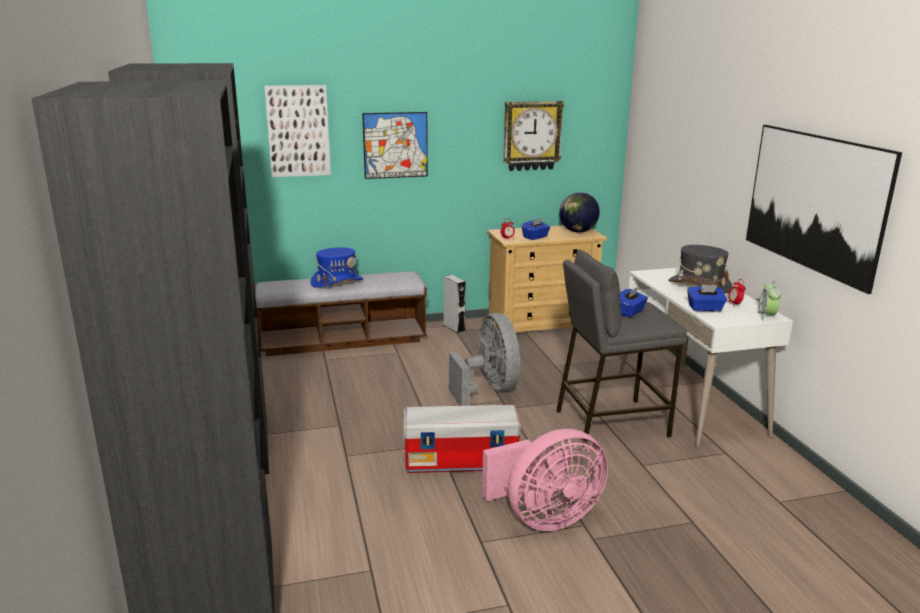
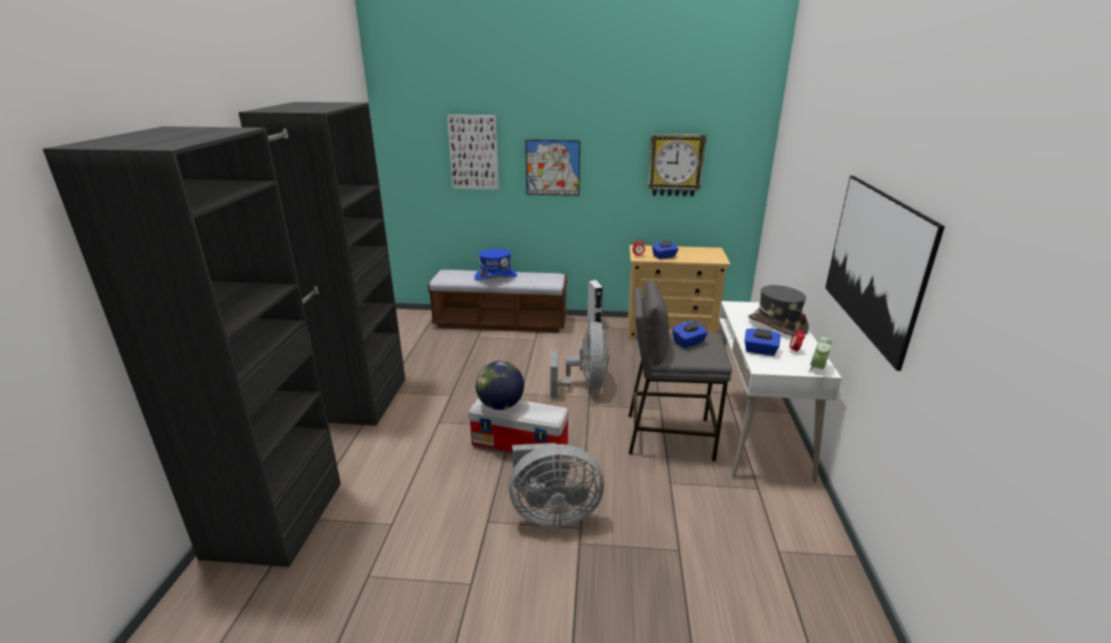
camera: 20 degrees right, 5 degrees up
(544, 518) = (552, 513): pink fan -> grey fan
(578, 231) = (708, 255): globe -> globe (500, 405)

